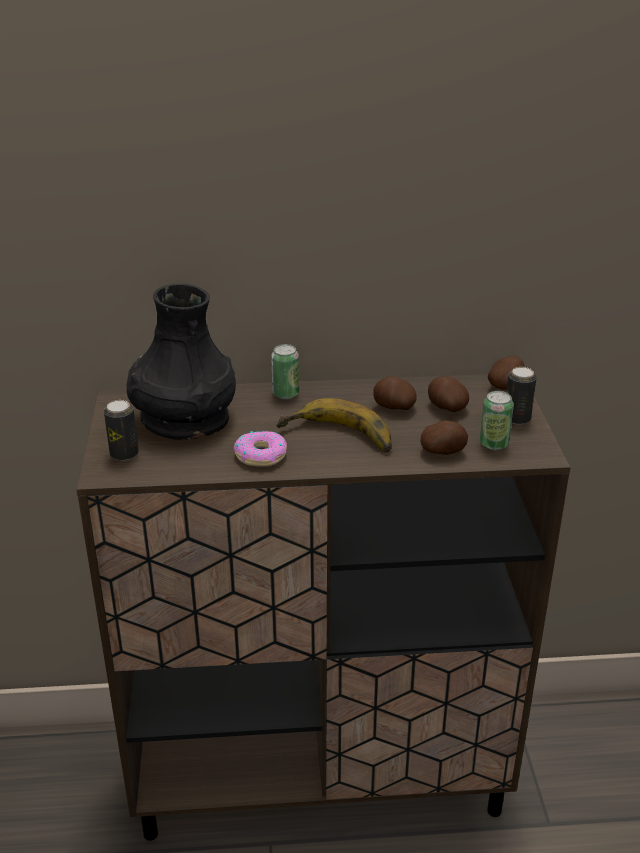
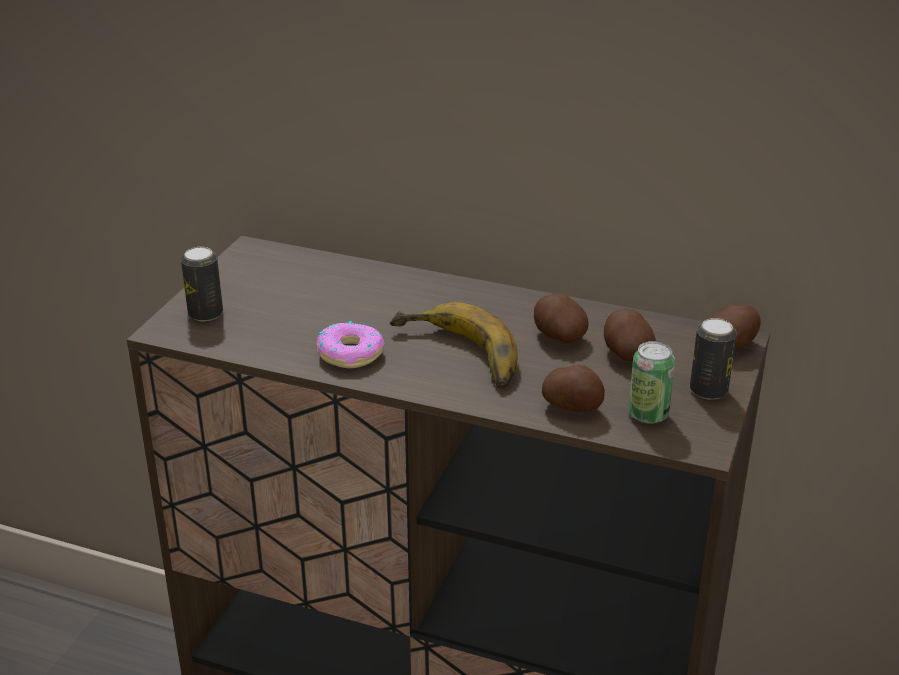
camera: 25 degrees right, 0 degrees up
(184, 418) = (302, 290): black vase -> none
(285, 394) = (440, 289): can -> none

